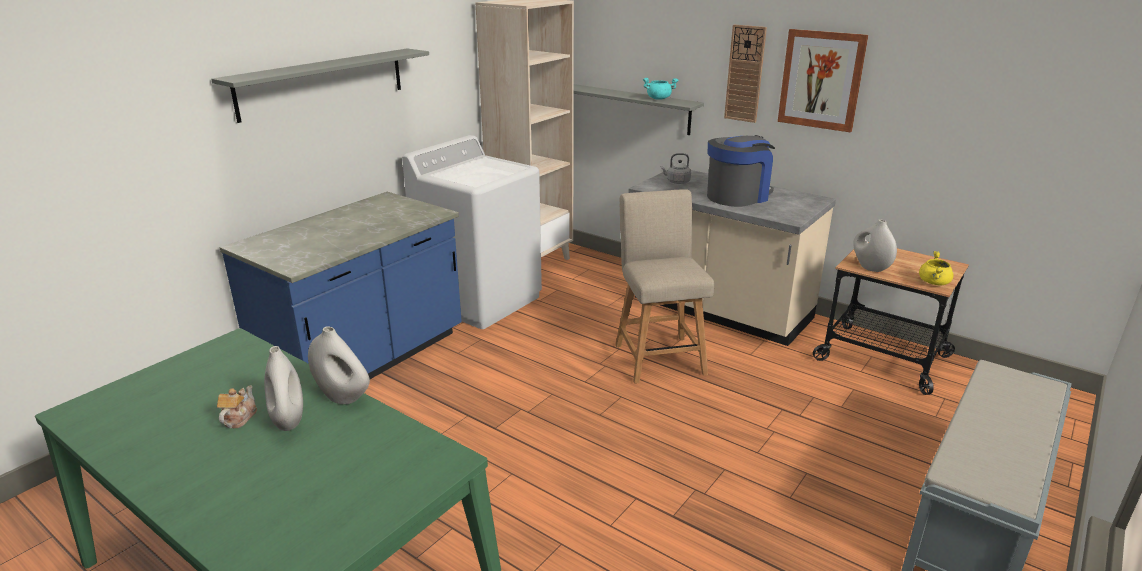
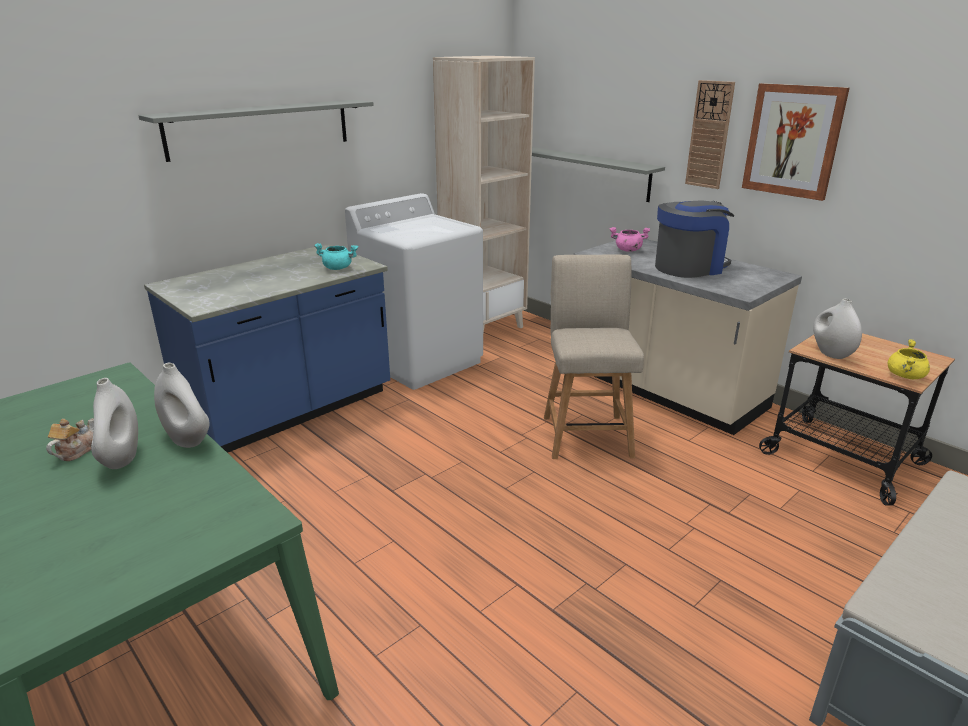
camera: 10 degrees right, 0 degrees up
(659, 99) = (618, 162): turquoise cooking pot -> turquoise cooking pot (338, 268)
(677, 182) = (627, 250): grey kettle -> pink cooking pot

